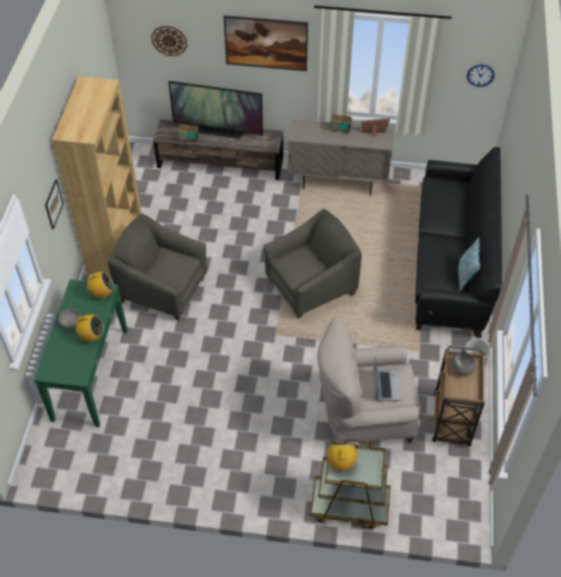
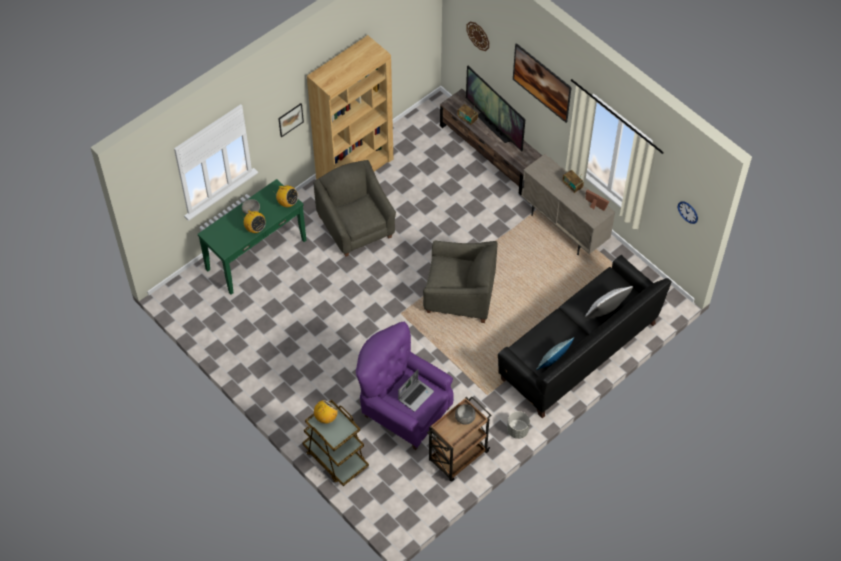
camera: 40 degrees right, 5 degrees up
(364, 415) = (403, 410): beige armchair -> purple armchair
(461, 211) = (606, 312): none -> white pillow

